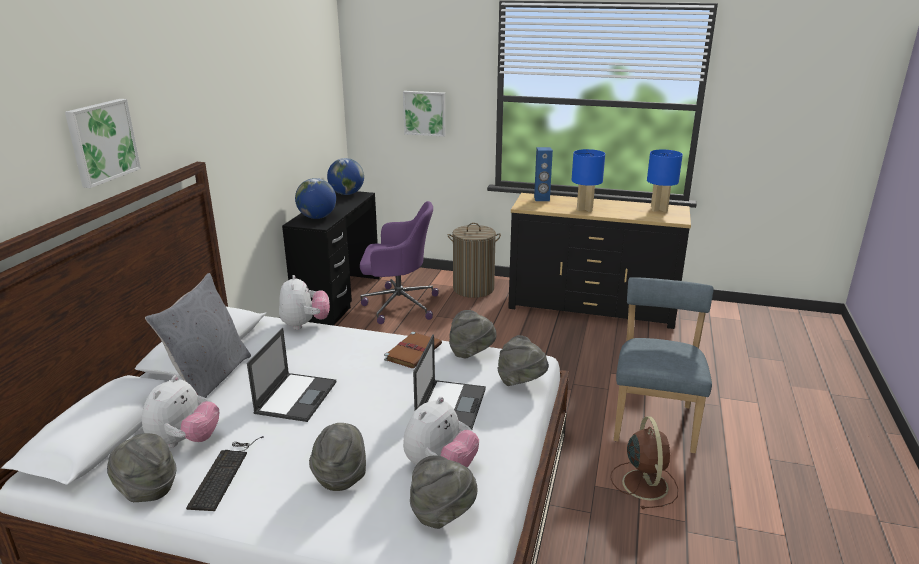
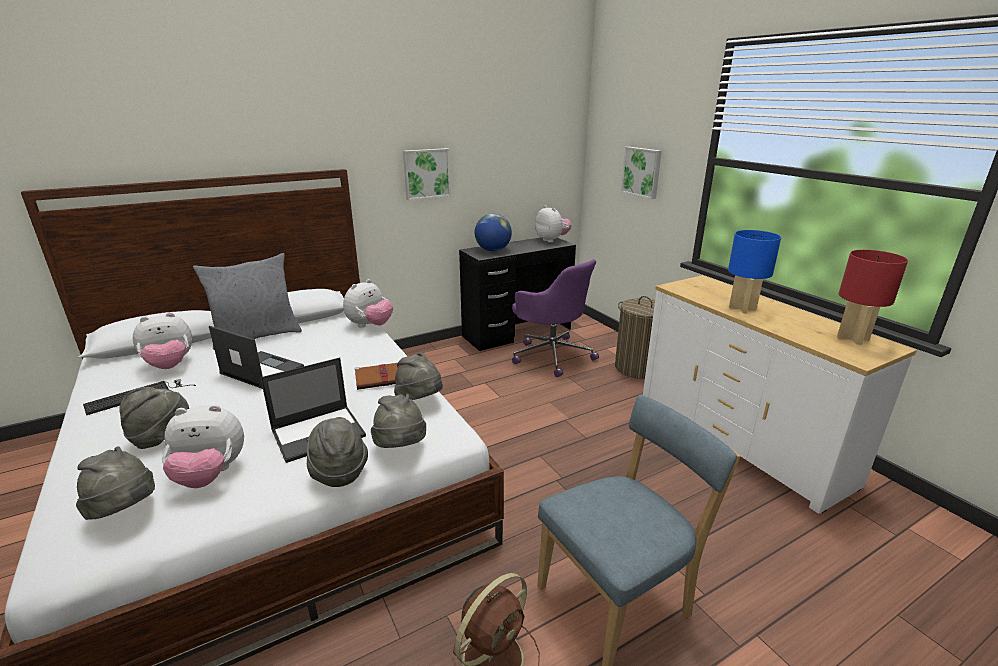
camera: 45 degrees right, 0 degrees up
(101, 141) = (233, 132): picture -> picture (426, 173)
(147, 489) = (103, 382): grey hat -> grey hat (338, 472)
(296, 397) = (261, 370): laptop -> laptop turned 120 degrees counterclockwise
(347, 194) = (552, 240): globe -> plush toy
(541, 199) = (711, 286): blue speaker -> none
(591, 307) = (739, 437): black dresser -> white dresser
(658, 209) = (852, 338): blue table lamp -> red table lamp

